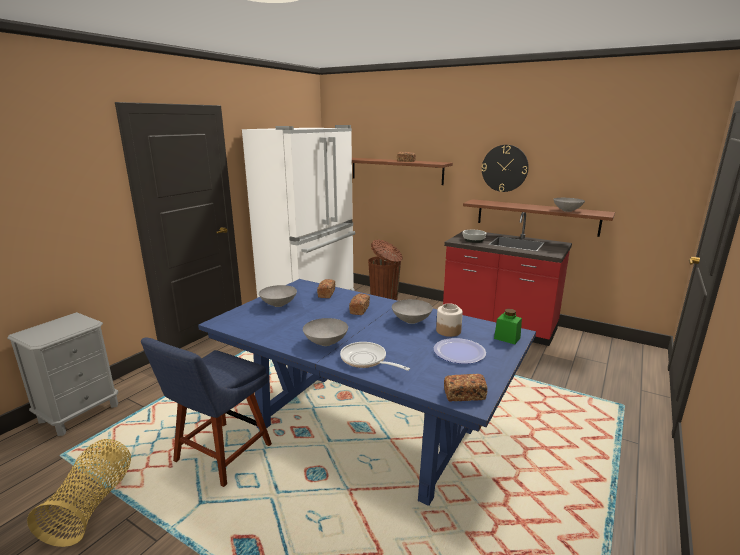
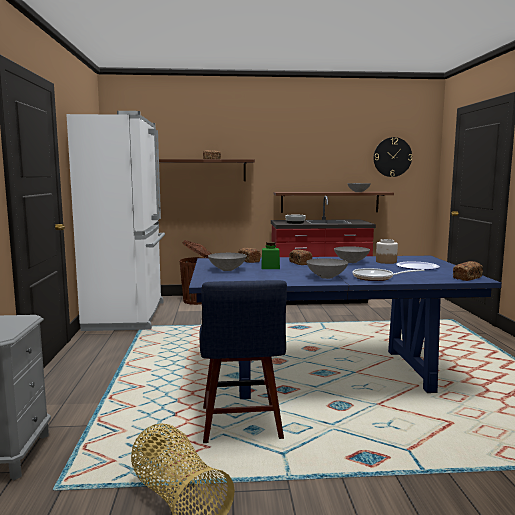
camera: 35 degrees left, 10 degrees down
(504, 168) = (300, 163): wall clock -> wall clock (392, 157)
(507, 338) = (425, 259): green jar -> green jar (270, 267)

